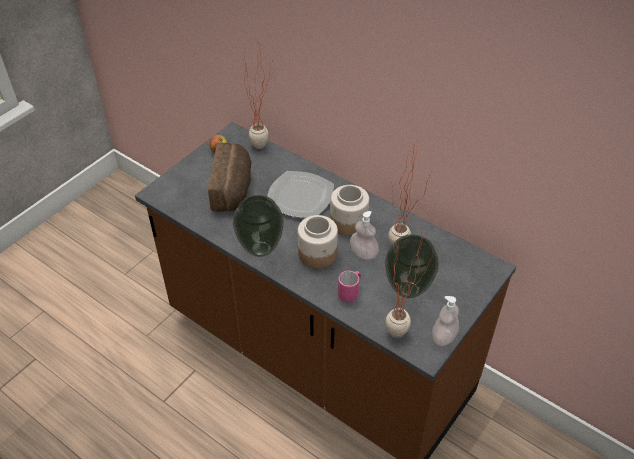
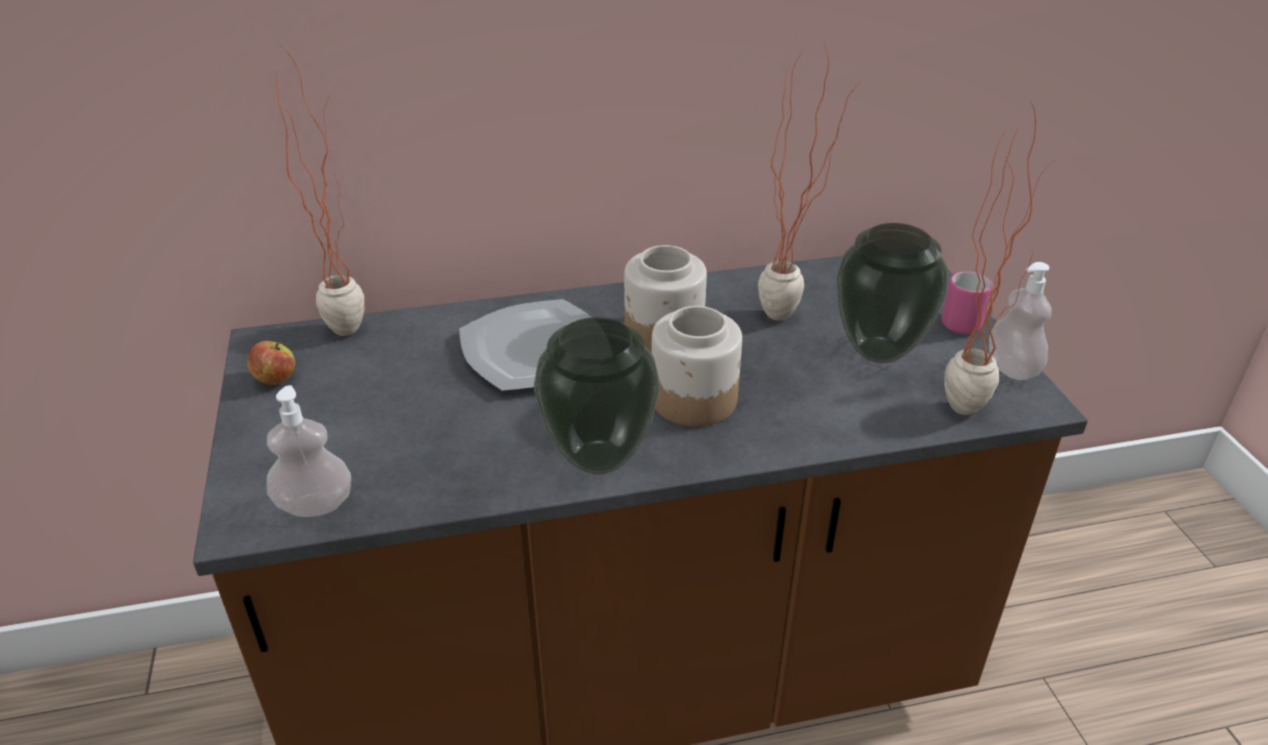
camera: 50 degrees left, 10 degrees down
(233, 189) = (401, 413): bread -> none
(350, 292) = (824, 410): pink mug -> pink mug (957, 320)
(363, 253) = (750, 353): soap dispenser -> soap dispenser (315, 505)

